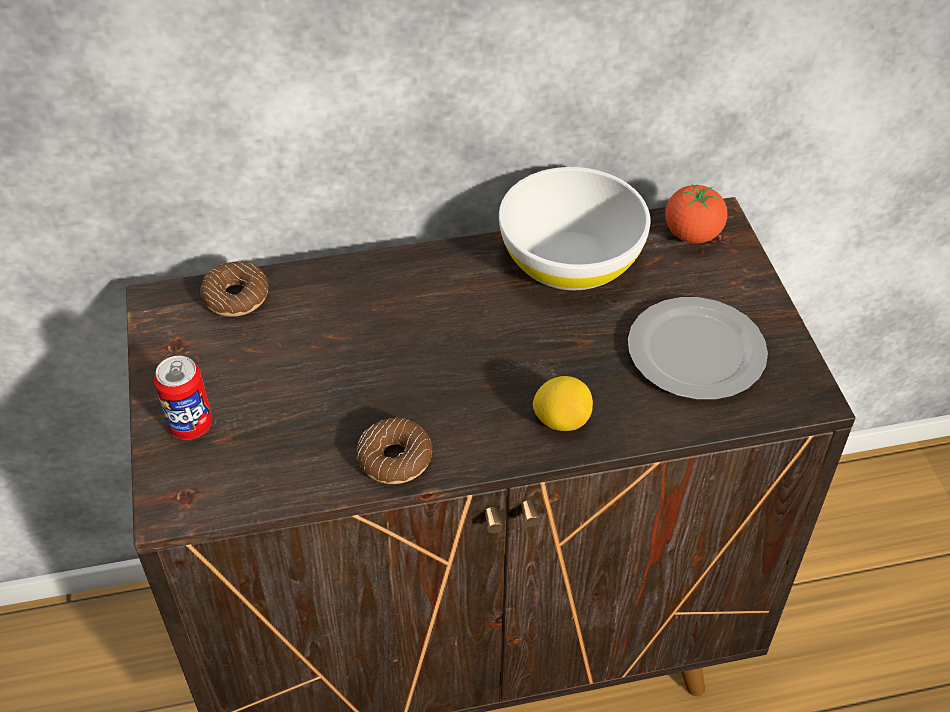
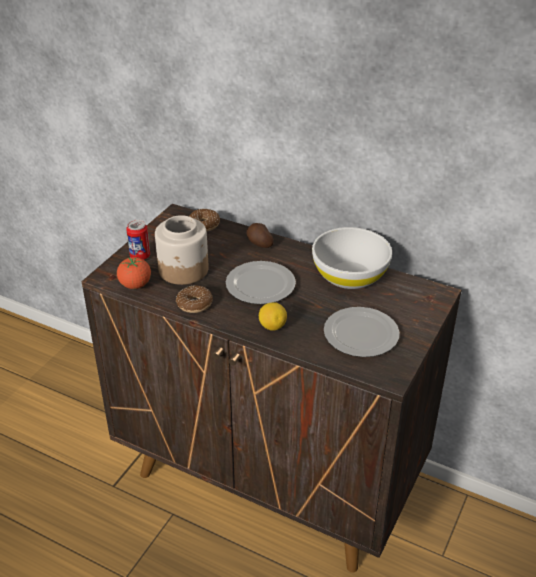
camera: 40 degrees right, 10 degrees down
(302, 405) = (184, 270): none -> jar
(370, 281) = (259, 243): none -> potato
(459, 359) = (259, 285): none -> plate
(692, 235) = (419, 293): tomato -> tomato (135, 285)

